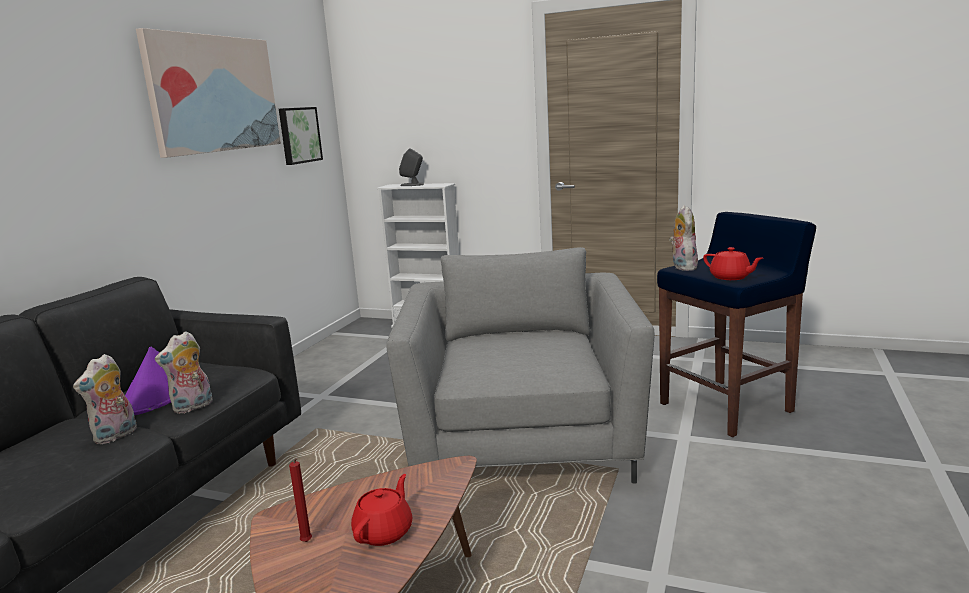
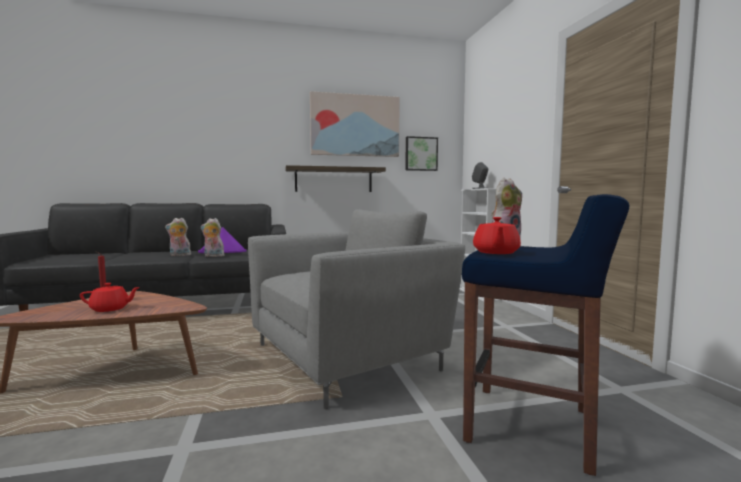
camera: 55 degrees right, 10 degrees down
(202, 200) = (333, 180): none -> shelf

